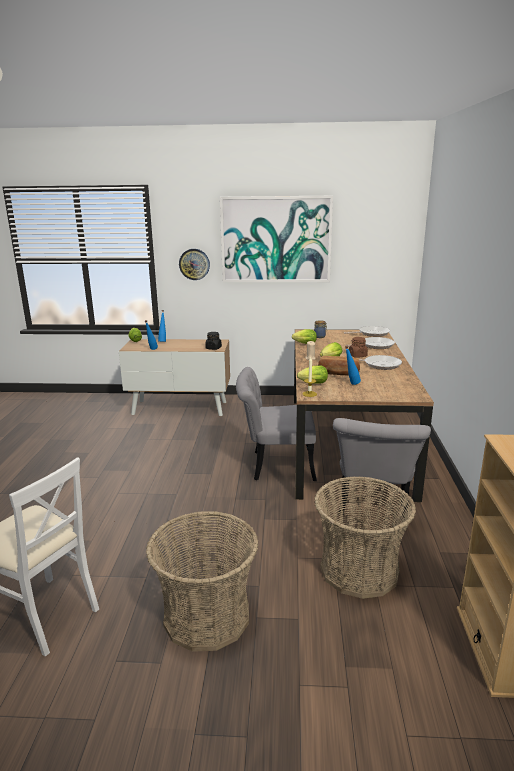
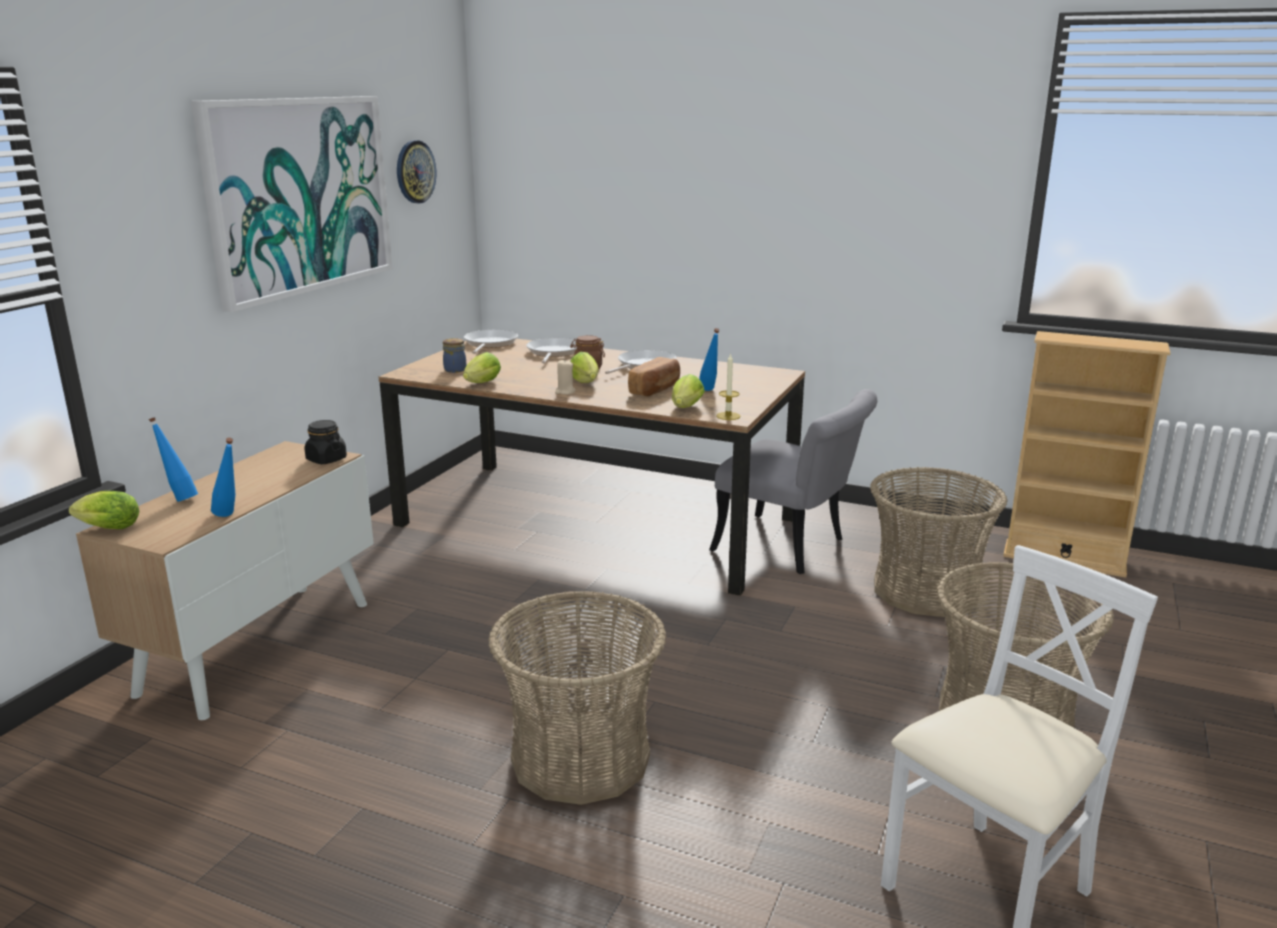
camera: 70 degrees left, 0 degrees up
(128, 485) = (580, 757): none -> basket
(194, 264) = (159, 281): wall clock -> wall clock (415, 172)
(275, 465) = (623, 590): grey chair -> none

